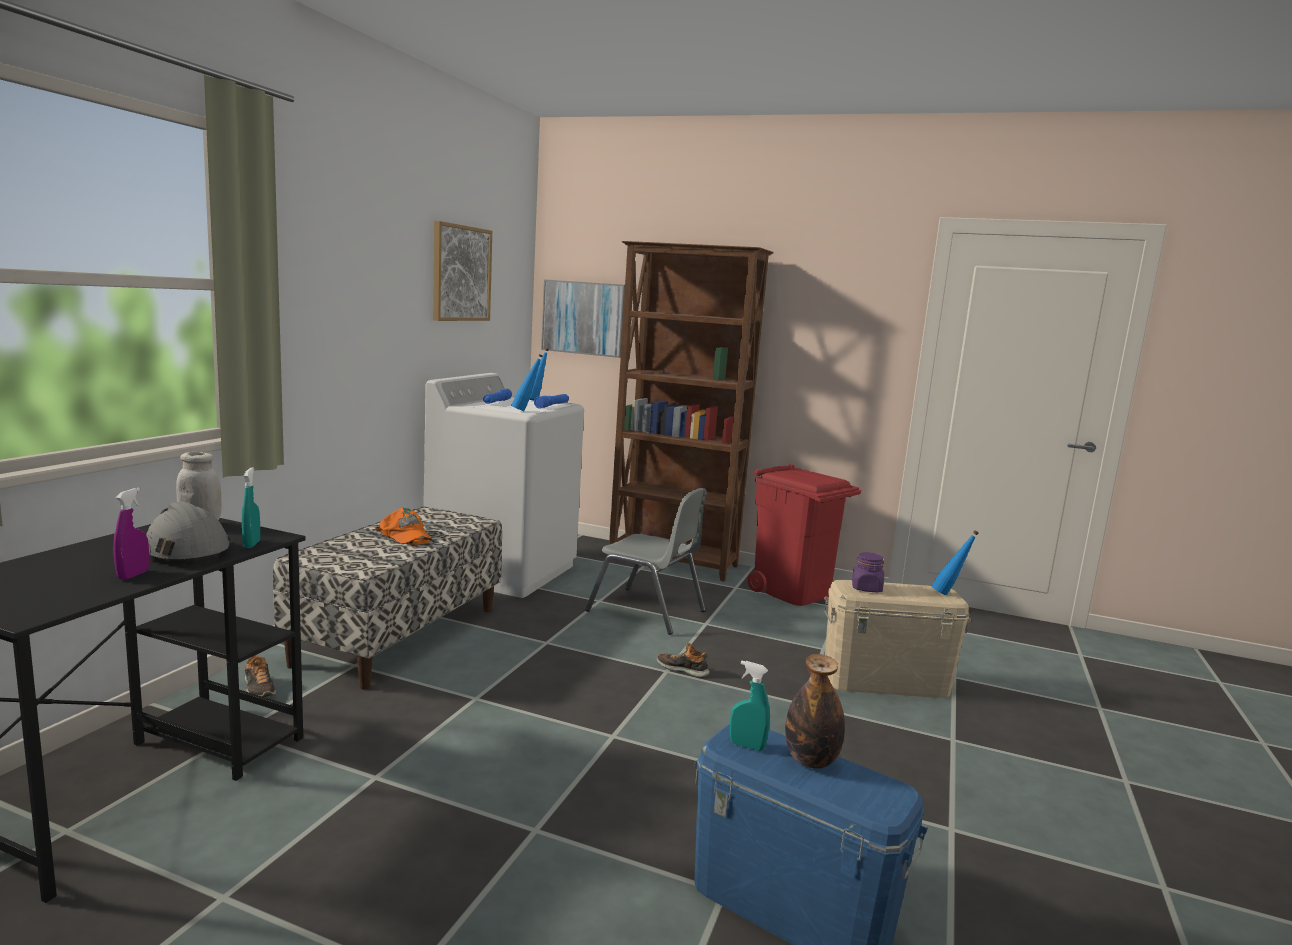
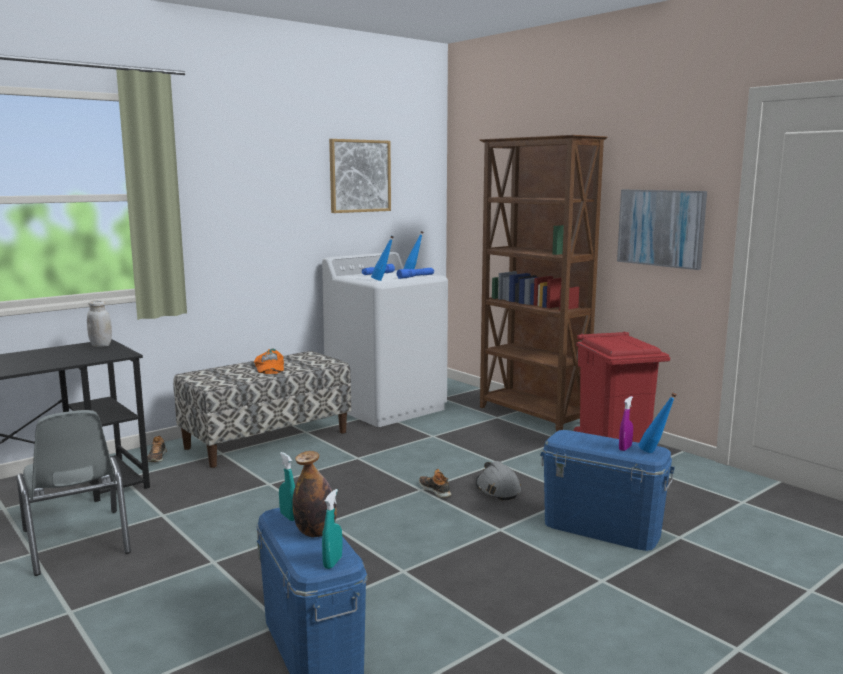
camera: 30 degrees right, 0 degrees up
(133, 575) = (27, 366): purple spray bottle -> purple spray bottle (625, 448)
(185, 551) = (70, 357): grey hard hat -> grey hard hat (497, 489)
(251, 544) = (107, 356): turquoise spray bottle -> turquoise spray bottle (332, 562)
(583, 318) = (478, 205): picture -> picture (661, 228)
(647, 611) = (461, 448): grey chair -> grey chair (76, 542)
(866, 588) = (578, 439): purple jar -> none
(885, 681) = (602, 528): beige storage box -> blue storage box

